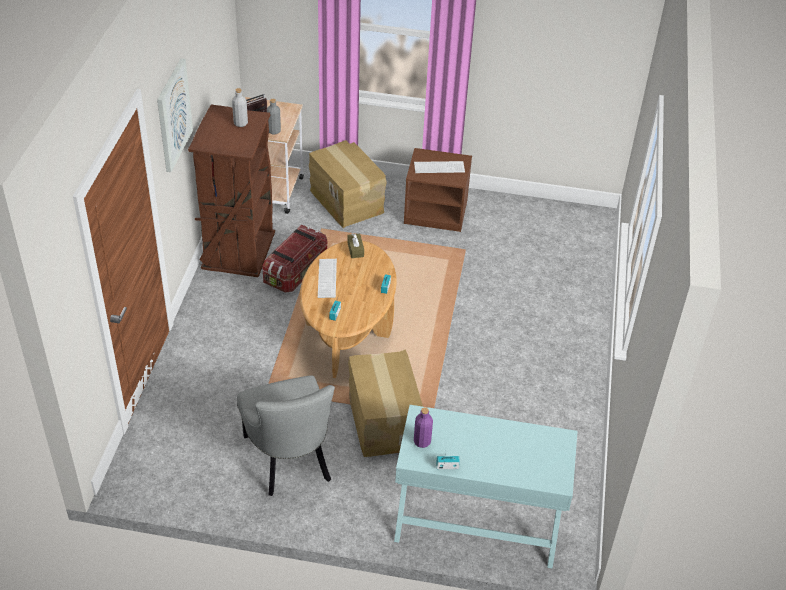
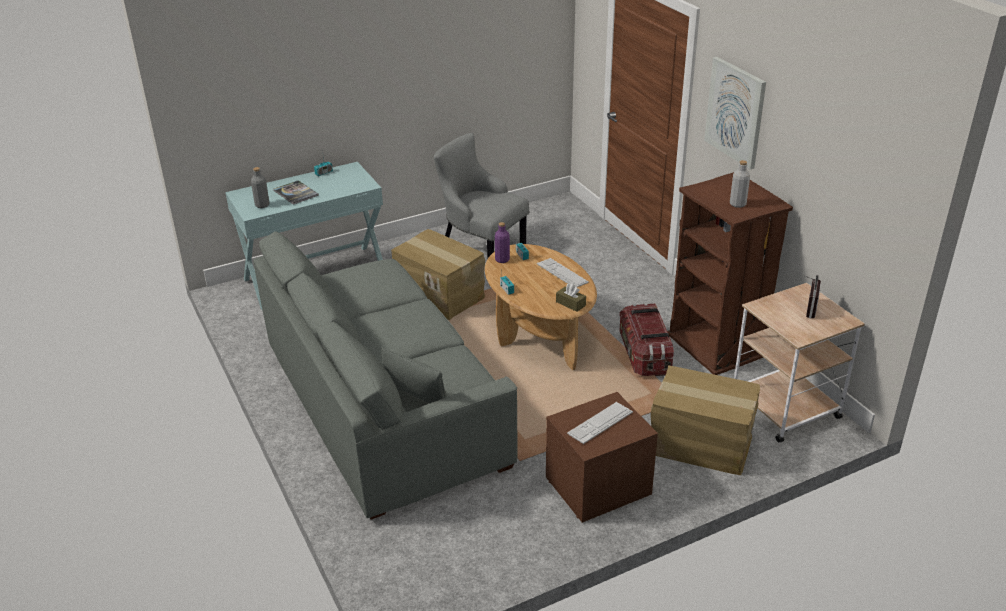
camera: 145 degrees right, 10 degrees down
(274, 131) = (770, 306): grey bottle -> grey bottle (262, 205)
(422, 441) = (352, 176): purple bottle -> purple bottle (502, 260)
(500, 446) = (296, 193): none -> book
(519, 338) = (384, 404): none -> grey sofa

